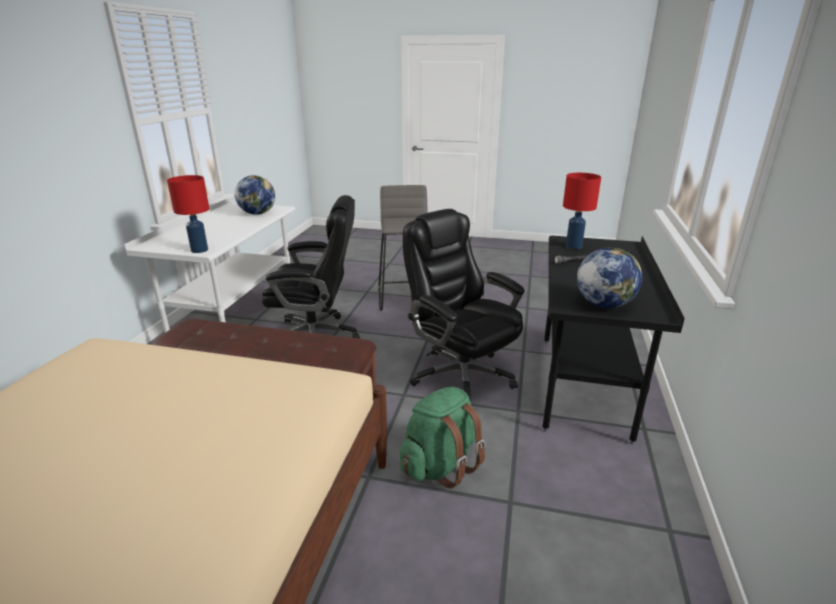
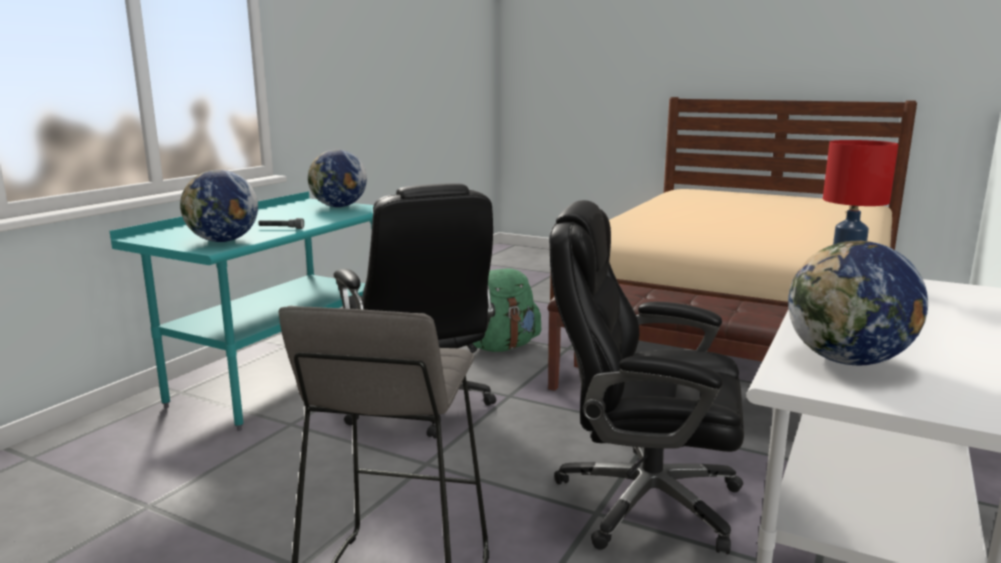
camera: 165 degrees left, 10 degrees down
(573, 246) = (223, 241): red table lamp -> globe
(583, 386) = (282, 378): black desk -> turquoise desk

